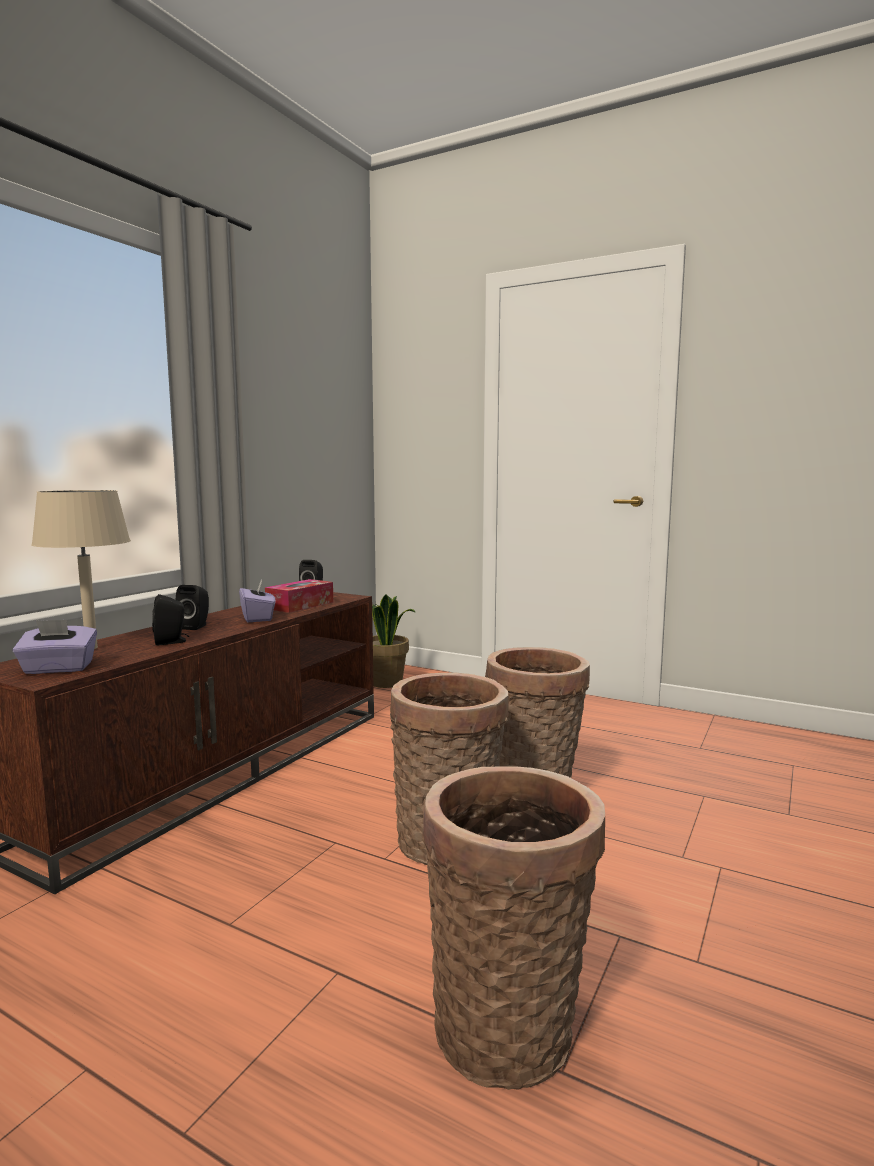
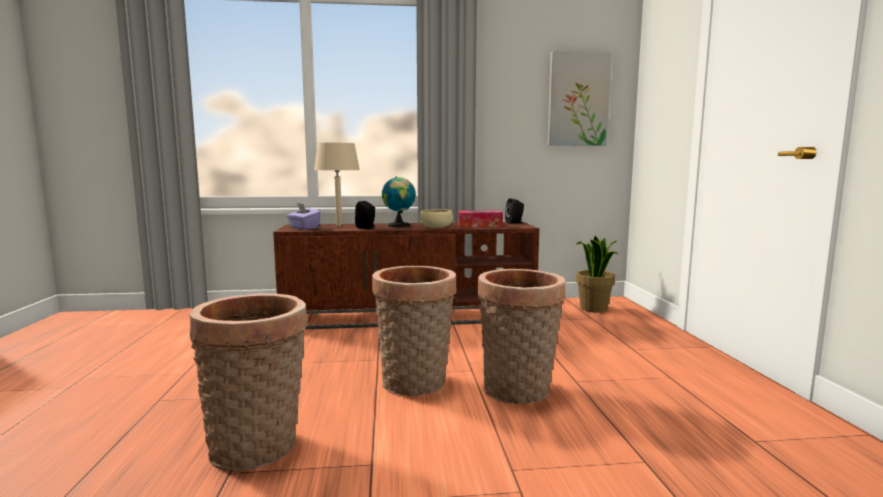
camera: 55 degrees right, 0 degrees up
(196, 626) = (399, 225): black speaker -> globe
(258, 618) = (436, 227): purple tissue box -> beige bowl
(329, 423) = (578, 99): none -> picture

